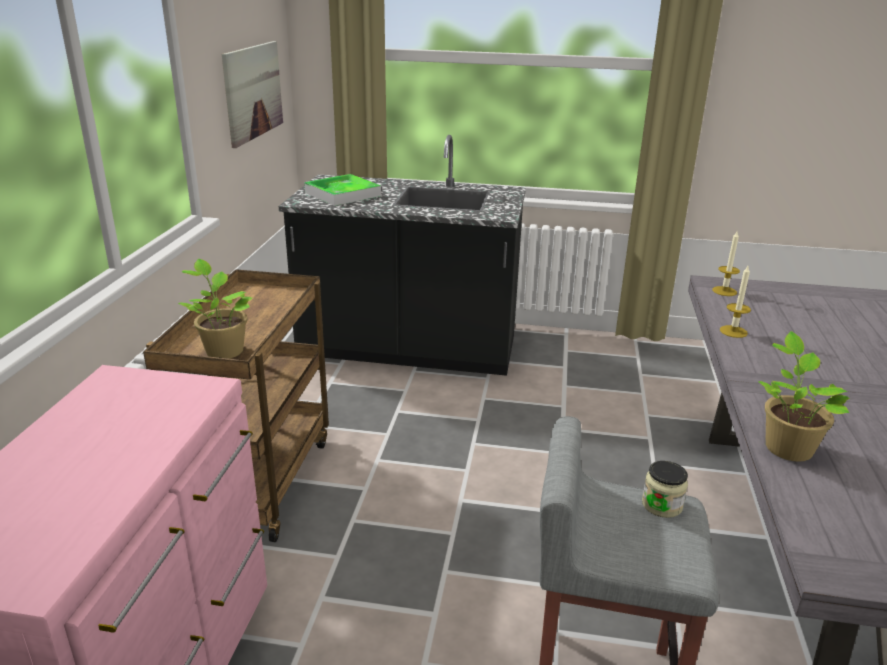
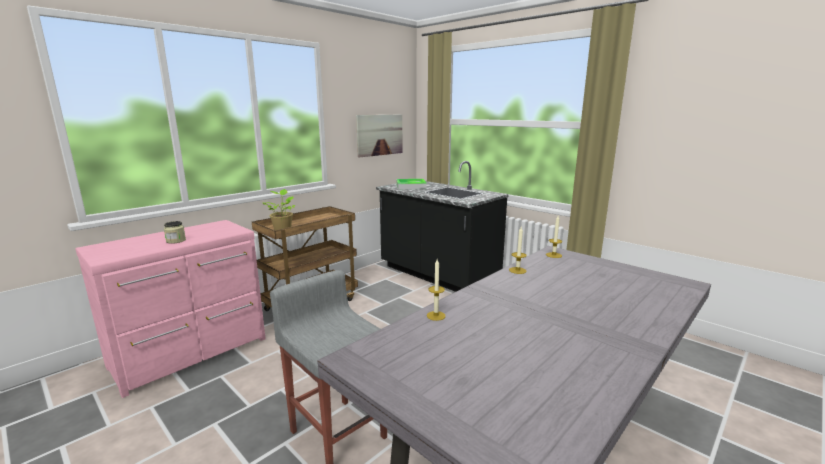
camera: 35 degrees right, 10 degrees down
(662, 505) = (362, 328): jar -> jar (176, 241)
(786, 446) = (436, 316): potted plant -> candle

